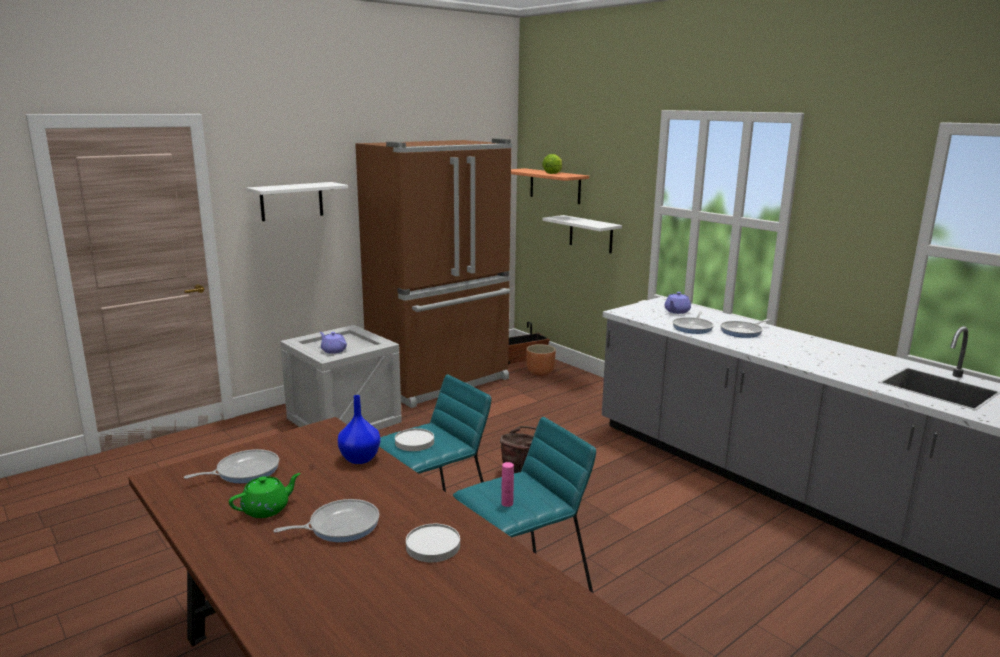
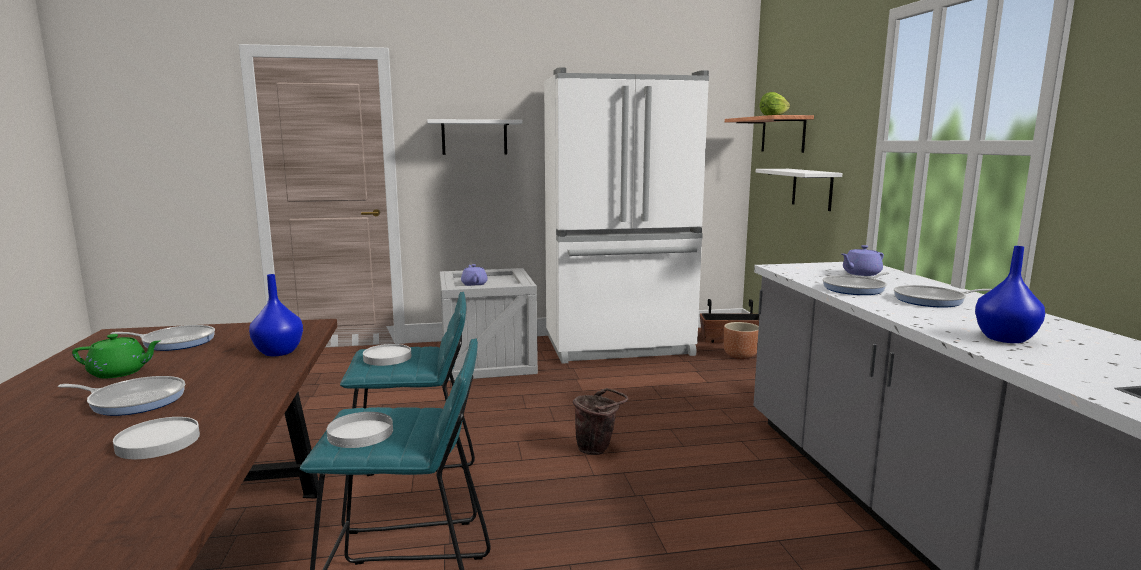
camera: 30 degrees right, 5 degrees down
(441, 382) = (620, 347): brown fridge -> white fridge
(507, 503) = (361, 433): pink bottle -> white plate
(807, 357) = (1003, 339): none -> blue vase

